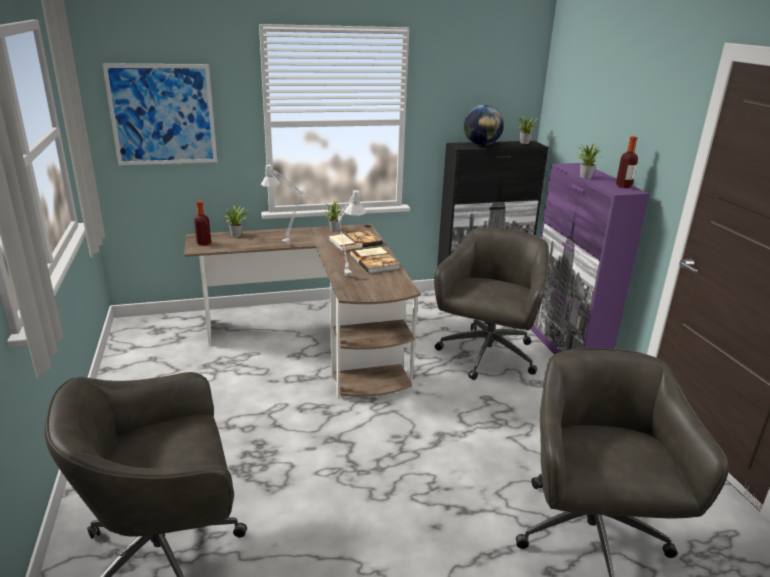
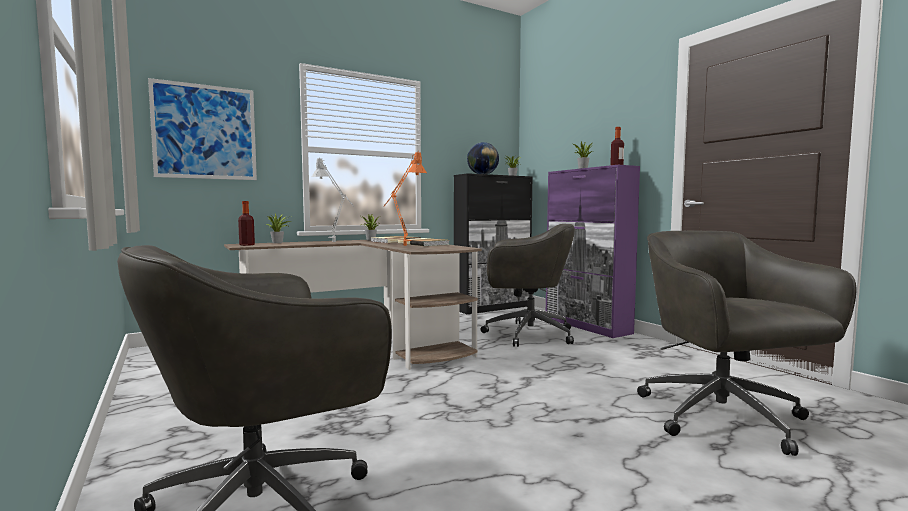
camera: 15 degrees left, 20 degrees down
(344, 274) = (402, 247): grey table lamp -> orange table lamp
(486, 356) = (526, 334): grey office chair -> grey office chair turned 90 degrees clockwise

